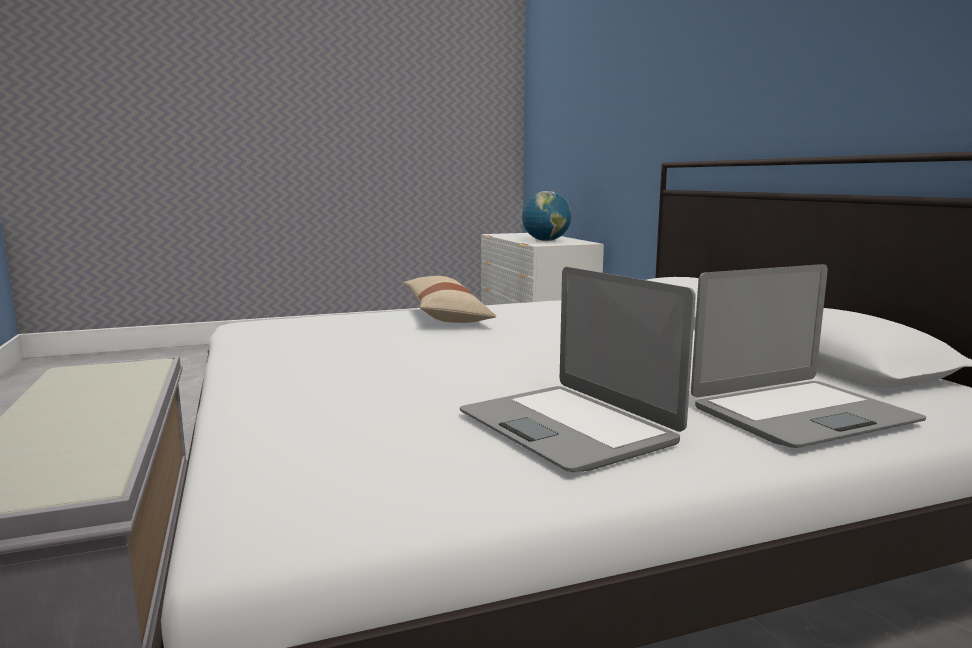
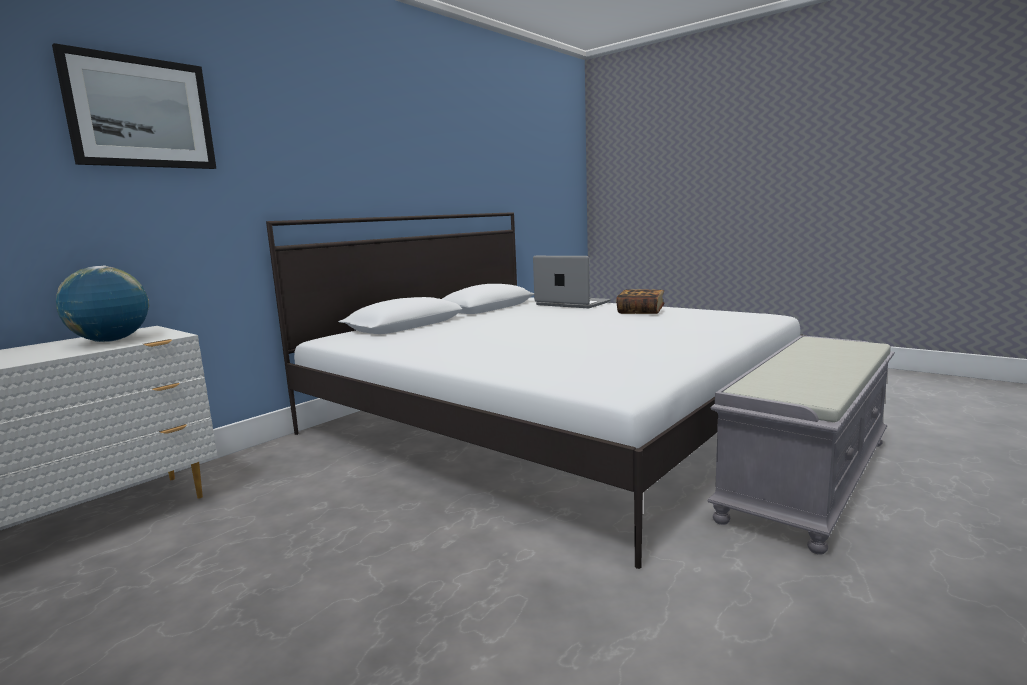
camera: 120 degrees left, 0 degrees up
(445, 316) = (482, 355): beige pillow -> none
(568, 428) = (640, 312): laptop -> book
(620, 73) = (140, 113): none -> picture

